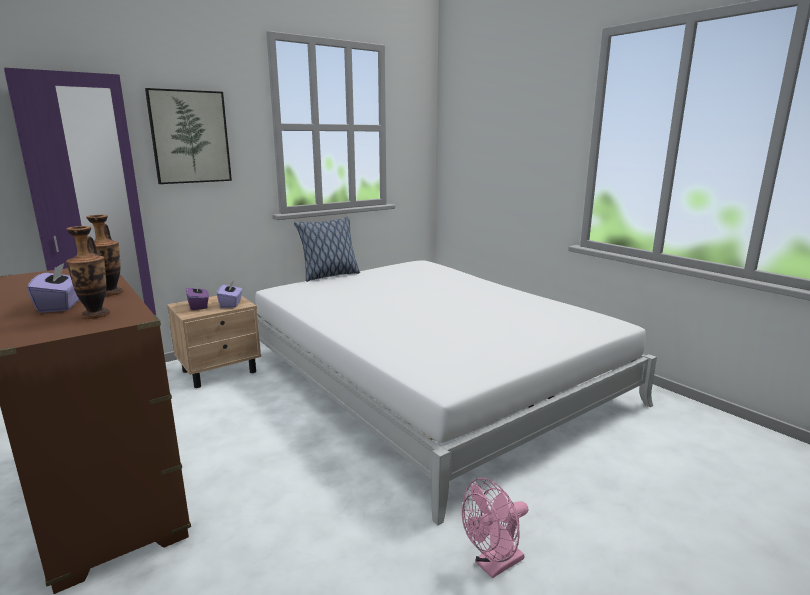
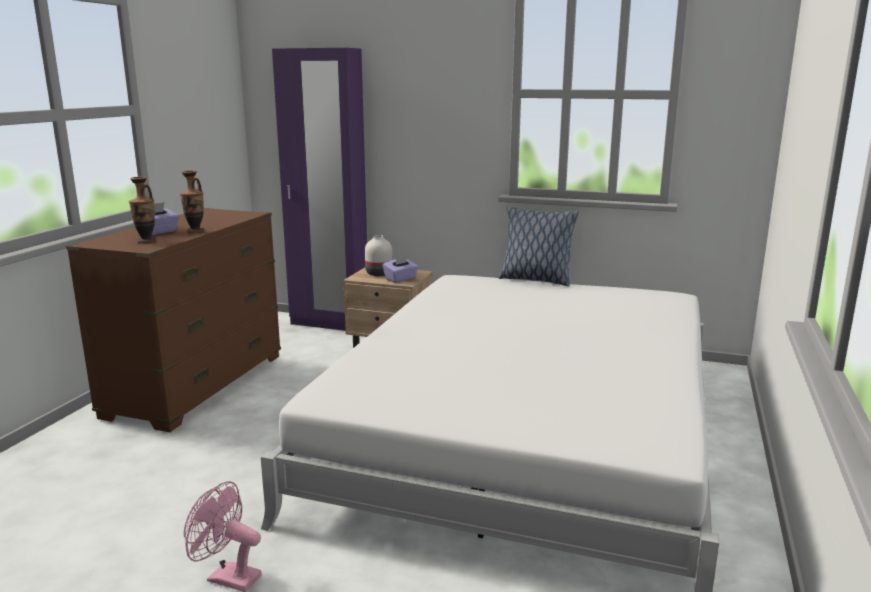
camera: 55 degrees right, 0 degrees up
(190, 137) = (421, 104): picture -> none
(198, 306) = (379, 273): purple tissue box -> white vase

